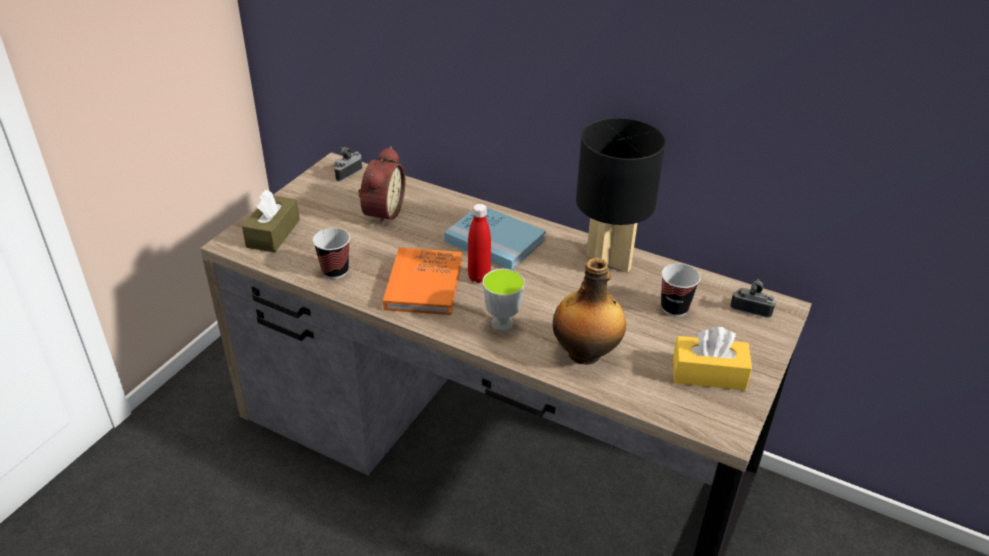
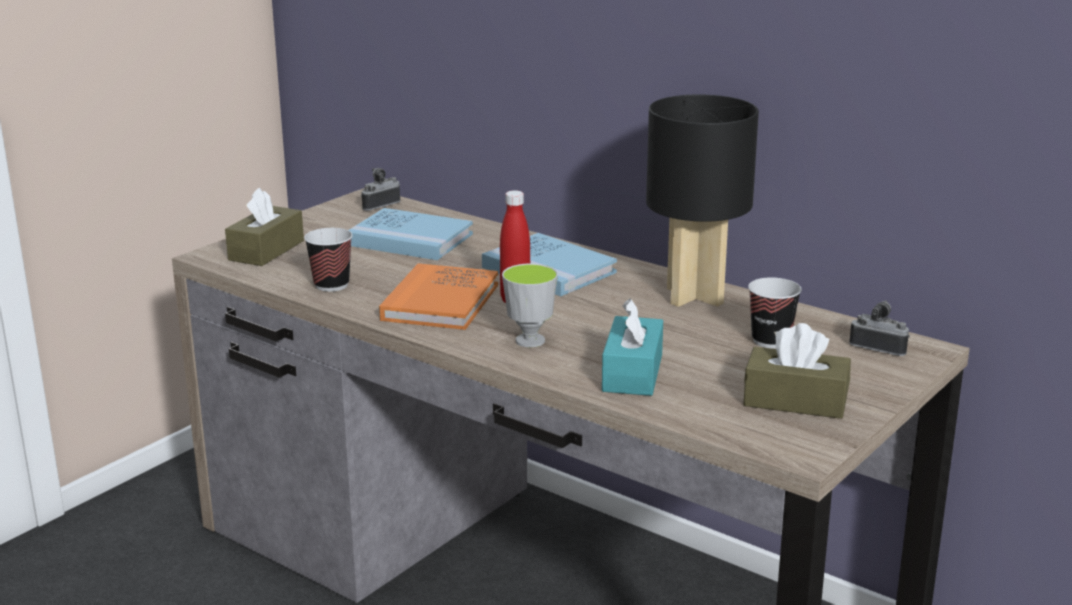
camera: 10 degrees right, 15 degrees down
(381, 212) = (410, 239): alarm clock -> blue book
(586, 353) = (632, 373): bottle -> turquoise tissue box
(708, 374) = (795, 401): yellow tissue box -> brown tissue box

